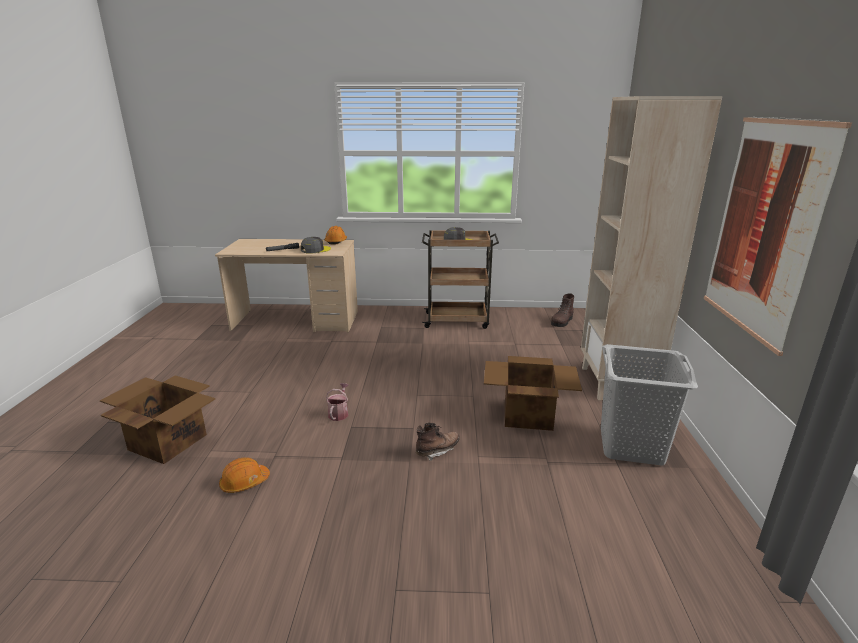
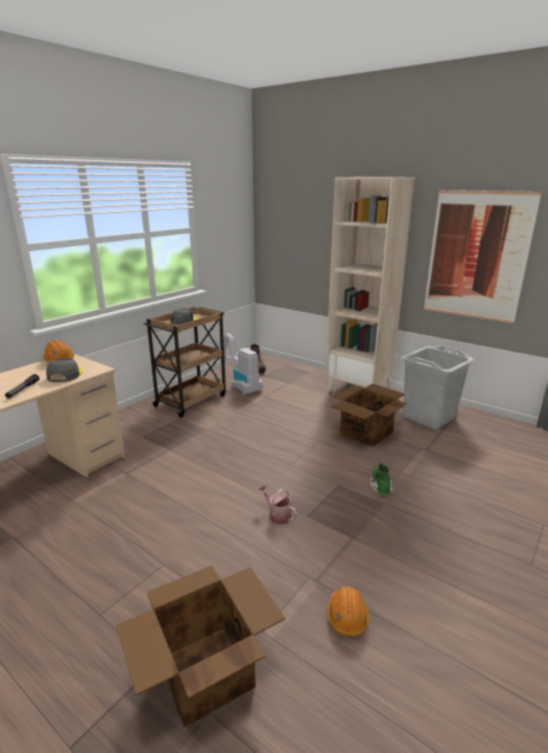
camera: 55 degrees left, 0 degrees up
(437, 451) = (380, 485): brown boot -> green boot
(517, 326) = (239, 384): none -> vacuum cleaner

